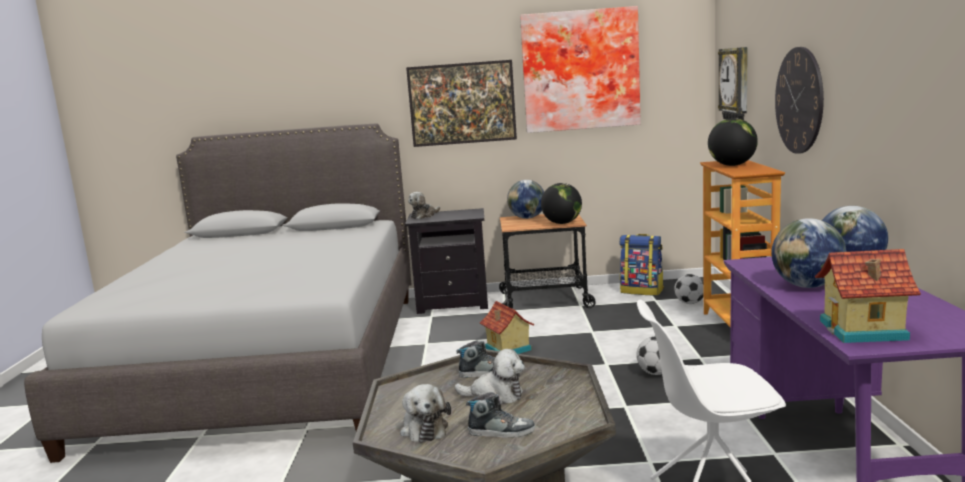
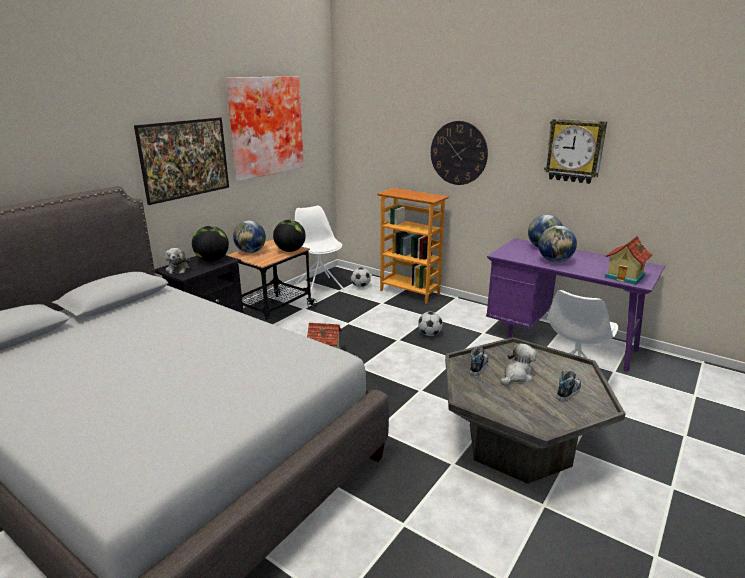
camera: 55 degrees left, 10 degrees up
(424, 428) = (540, 412): plush toy -> none
(642, 291) = (319, 286): backpack -> white chair
(732, 165) = (405, 194): globe -> globe (212, 260)
(736, 84) = (370, 137): wall clock -> wall clock (574, 151)

